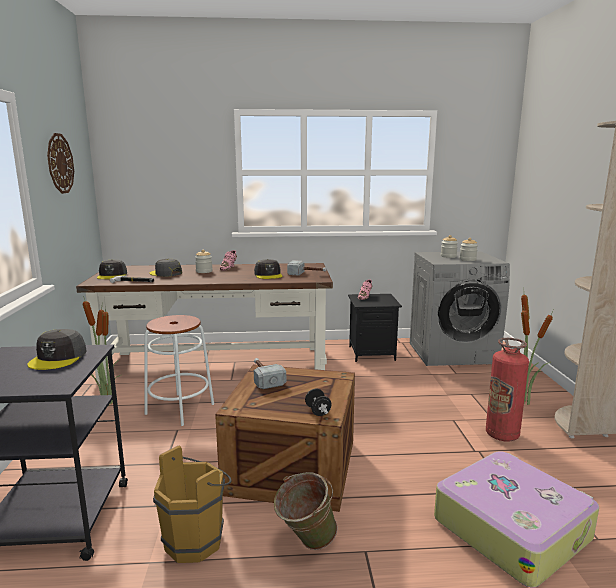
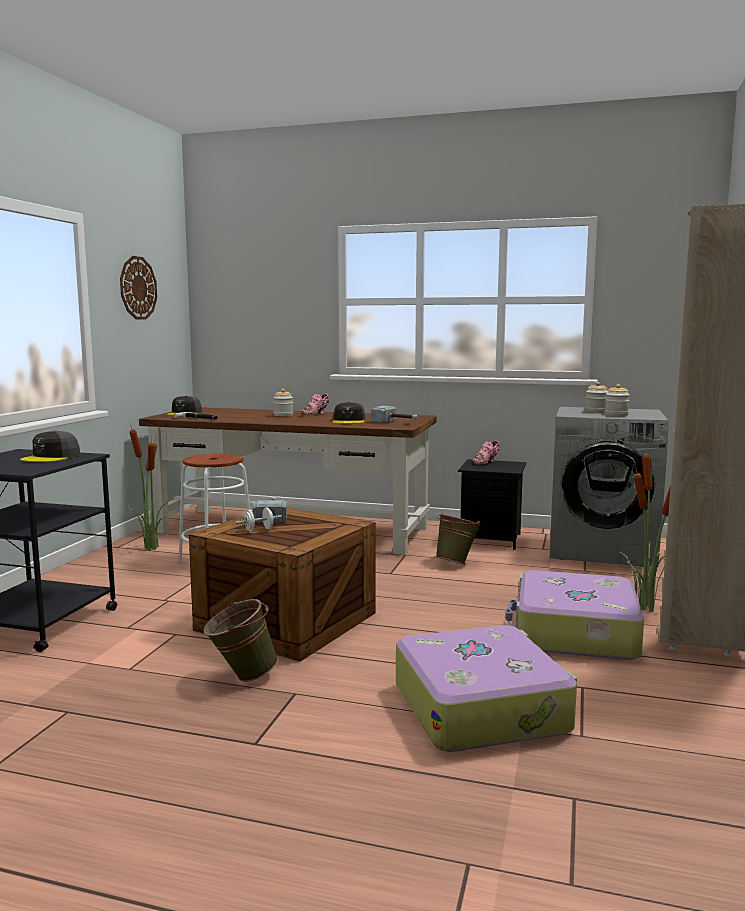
camera: 20 degrees right, 5 degrees down
(165, 273) = (240, 414): grey cap -> none
(198, 539) = (144, 656): brown bucket -> none
(273, 398) = (258, 530): none -> white dumbbell
(318, 411) = (290, 543): black dumbbell -> none
(368, 380) = (456, 563): none -> green bucket
(502, 434) = (574, 633): fire extinguisher -> suitcase

